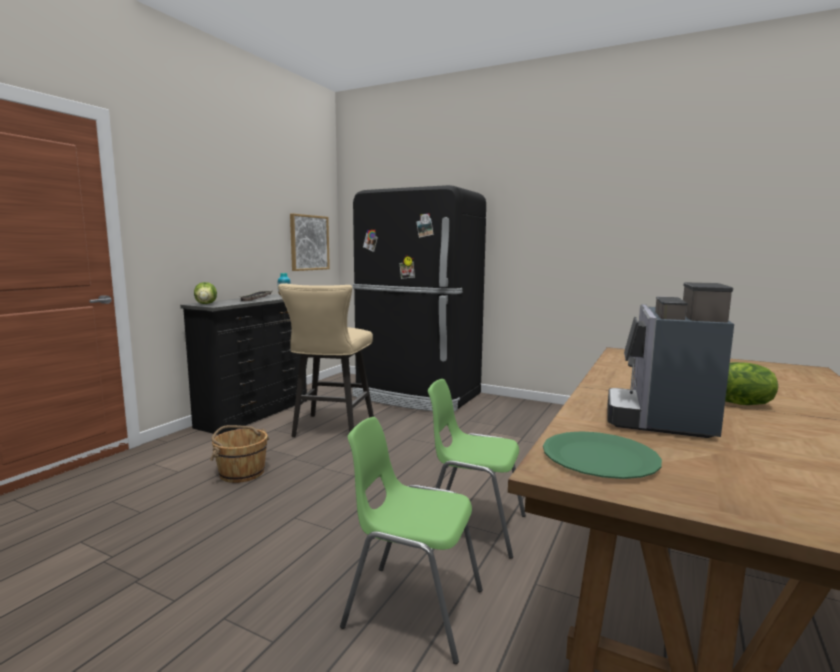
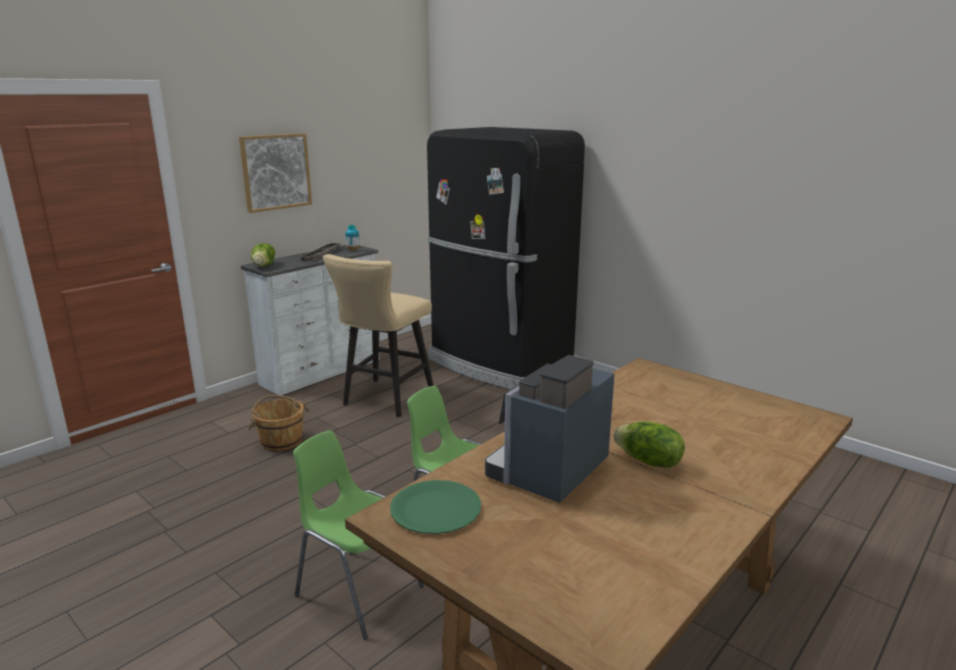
camera: 15 degrees right, 10 degrees up
(256, 413) = (323, 372): black dresser -> white dresser
(309, 242) = (392, 180): picture -> picture (276, 172)

